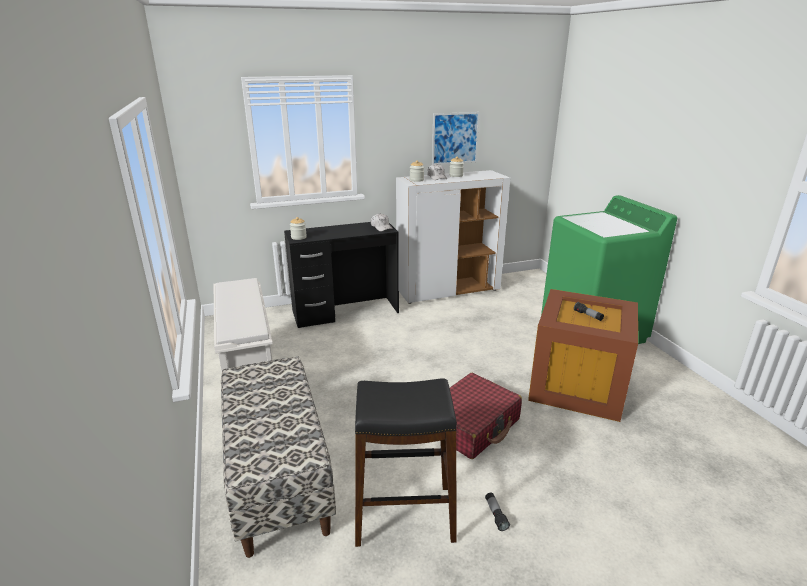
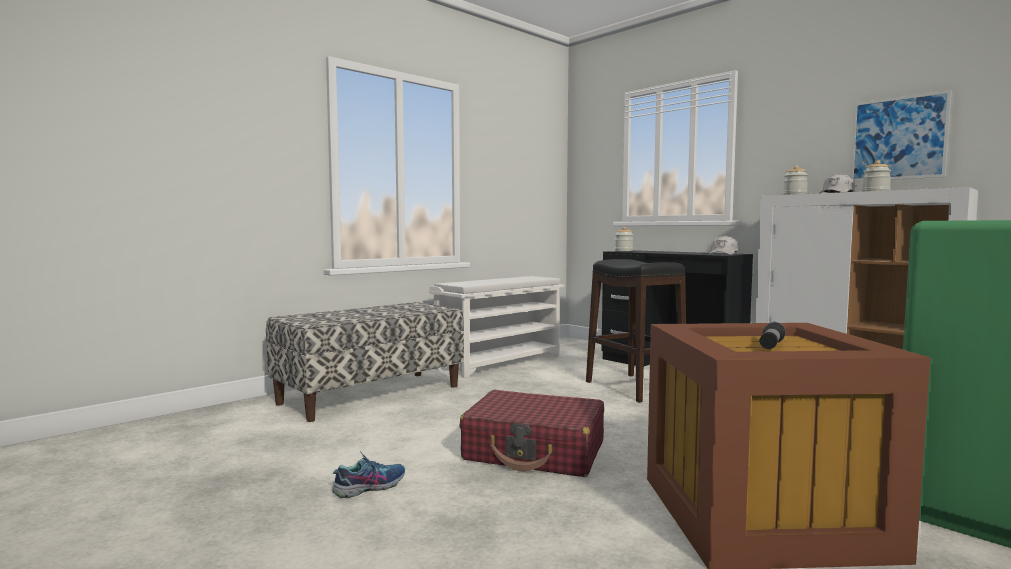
camera: 65 degrees right, 20 degrees down
(403, 515) = (346, 443): black stool -> black stool (634, 387)
(496, 515) = (370, 486): flashlight -> shoe

